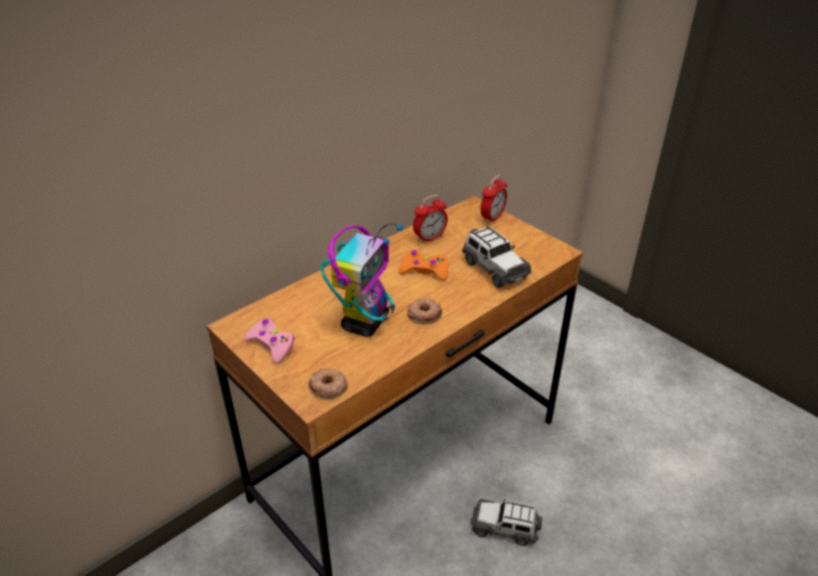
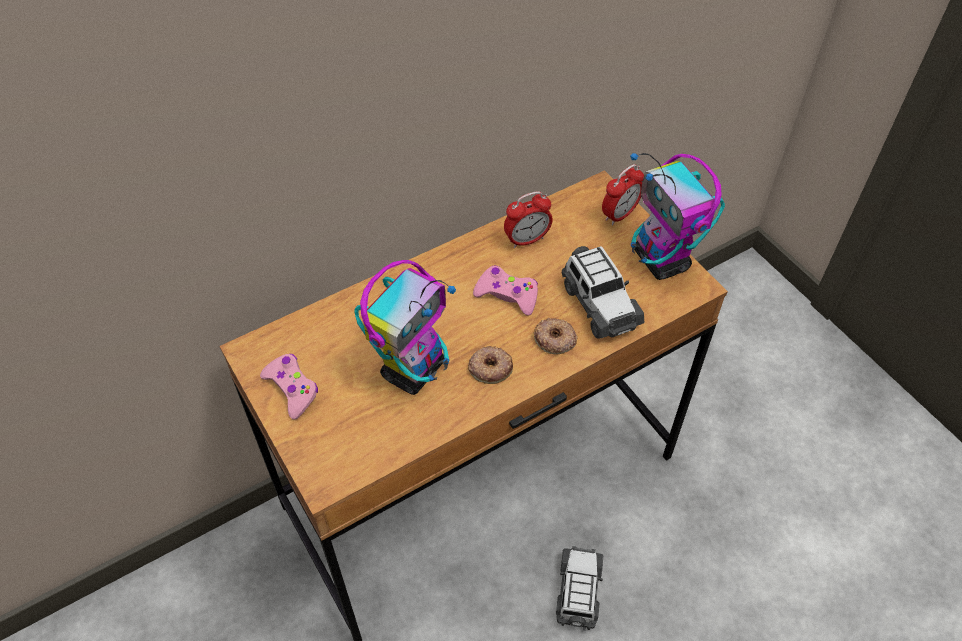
camera: 10 degrees right, 15 degrees up
(328, 387) = (347, 464): donut -> donut (554, 339)
(424, 270) = (507, 295): orange game controller -> pink game controller
(505, 527) = (578, 591): toy car -> toy car turned 75 degrees clockwise
(531, 240) = (661, 261): none -> toy robot

